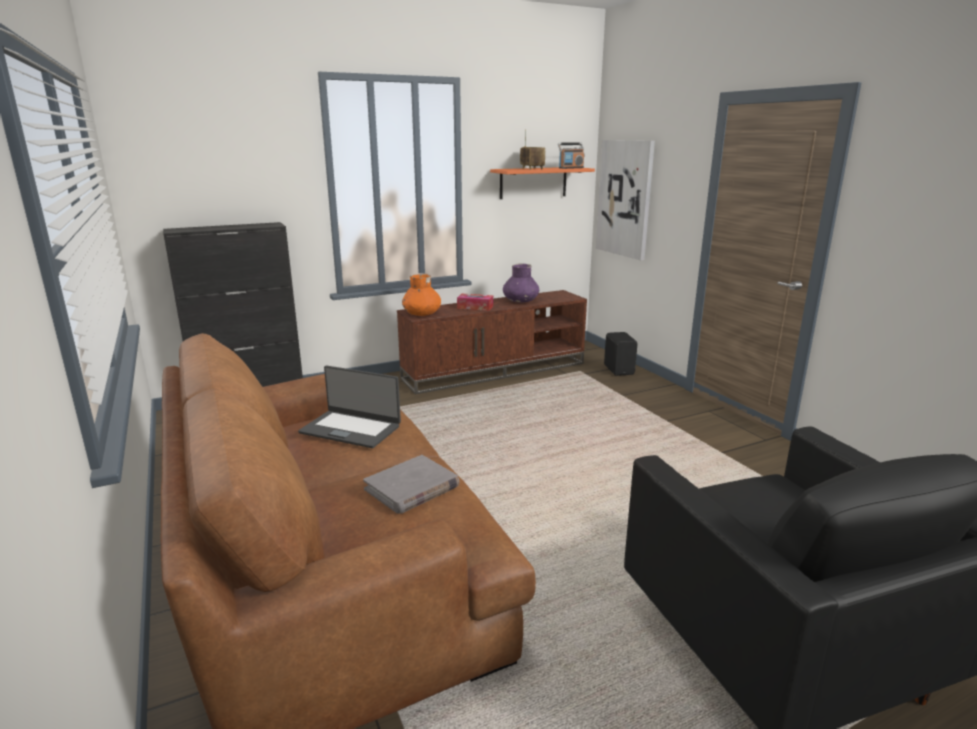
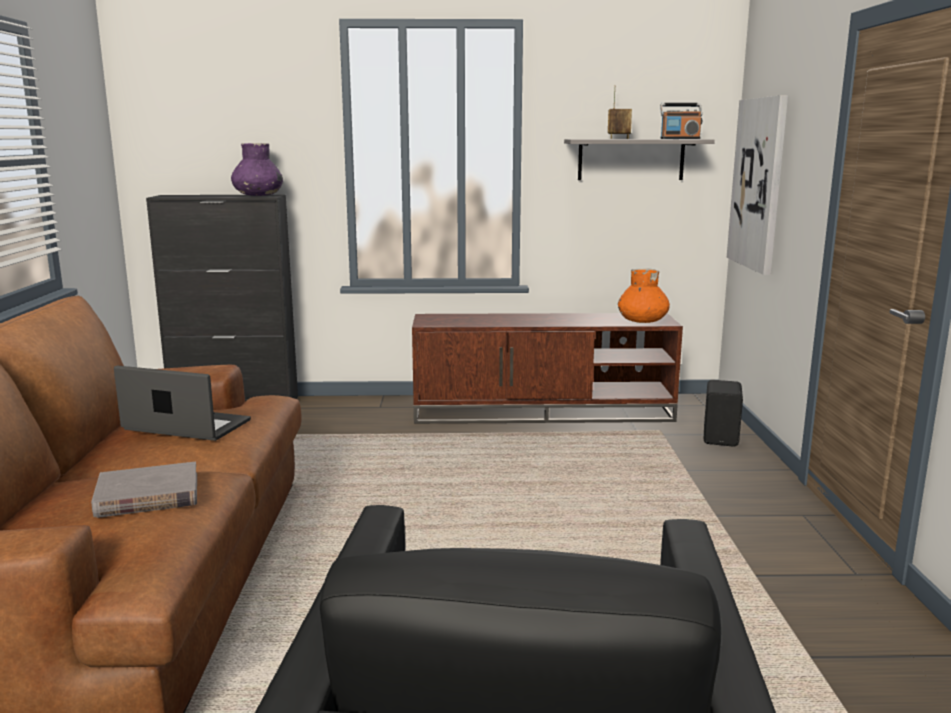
camera: 25 degrees right, 5 degrees down
(351, 429) = (186, 426): laptop -> laptop turned 150 degrees clockwise
(422, 314) = (437, 320): orange vase -> orange vase (642, 321)
(475, 307) = (513, 320): tissue box -> none
(520, 301) = (583, 319): purple vase -> purple vase (258, 195)
(533, 182) = (631, 159): orange shelf -> grey shelf

